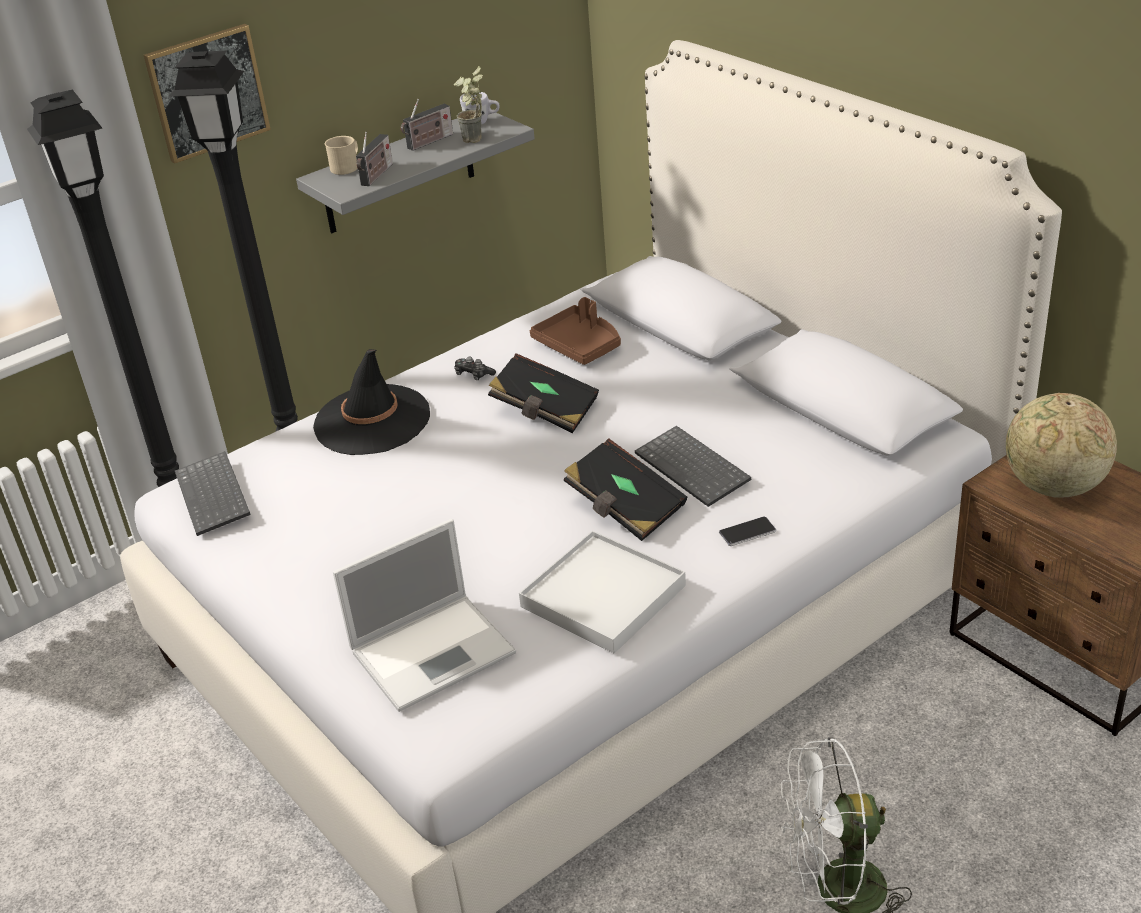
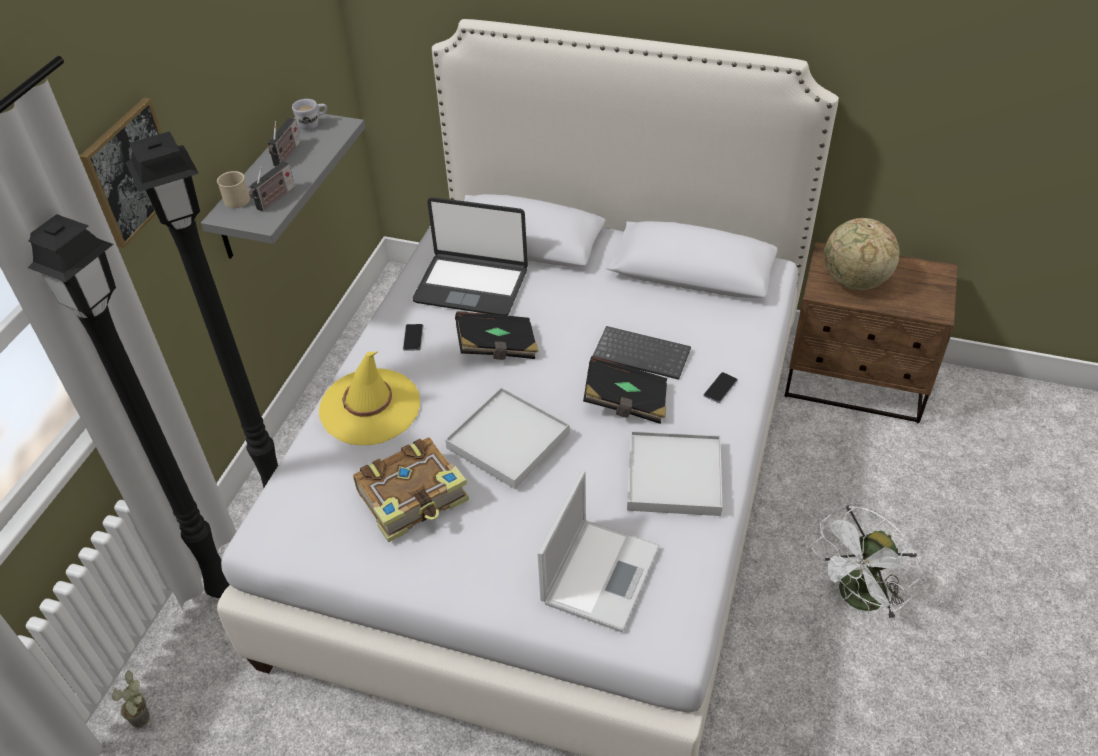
camera: 35 degrees left, 10 degrees up
(215, 496) = (301, 525): keyboard -> none
(329, 511) = (414, 498): none -> book
(372, 421) = (370, 407): black hat -> yellow hat
(376, 176) = (275, 199): radio -> radio turned 45 degrees clockwise
(466, 496) = (508, 441): none -> white tray
(473, 374) = (413, 338): game controller -> phone
(475, 141) = (328, 144): potted plant -> potted plant (146, 721)
(579, 345) = (471, 285): brown tray -> laptop

